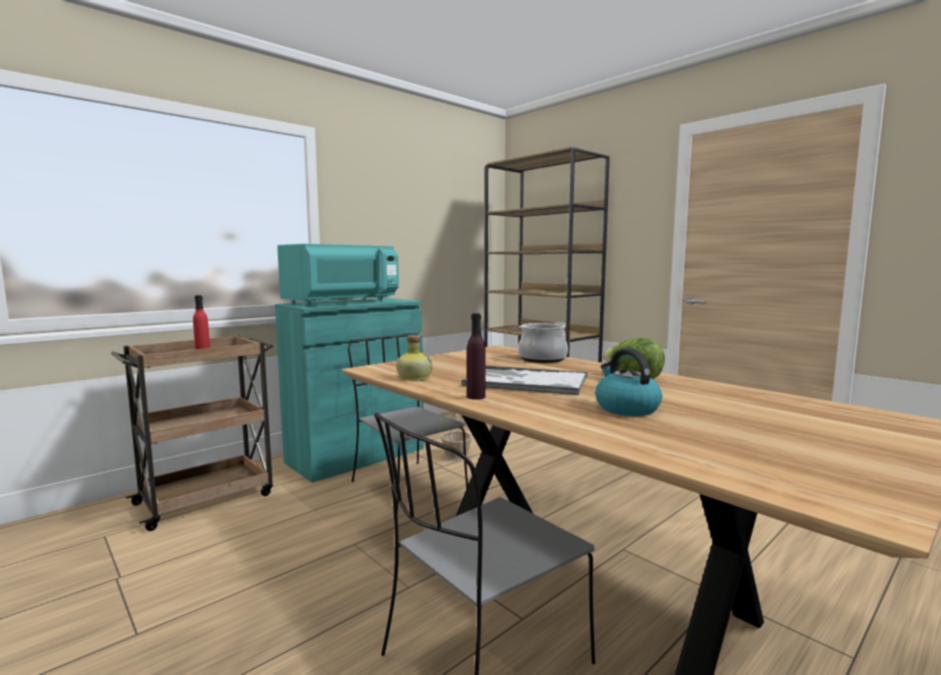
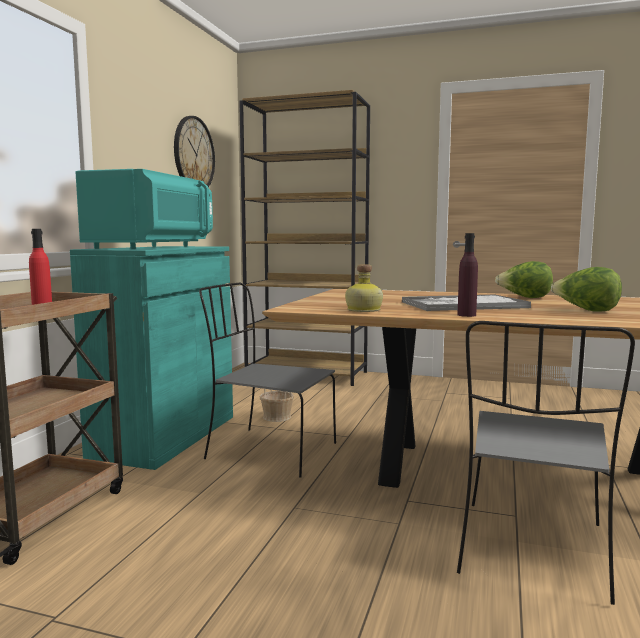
camera: 30 degrees left, 0 degrees up
(440, 216) = (193, 154): none -> wall clock
(542, 359) = (413, 293): cooking pot -> none
(626, 408) = (586, 310): kettle -> lettuce

